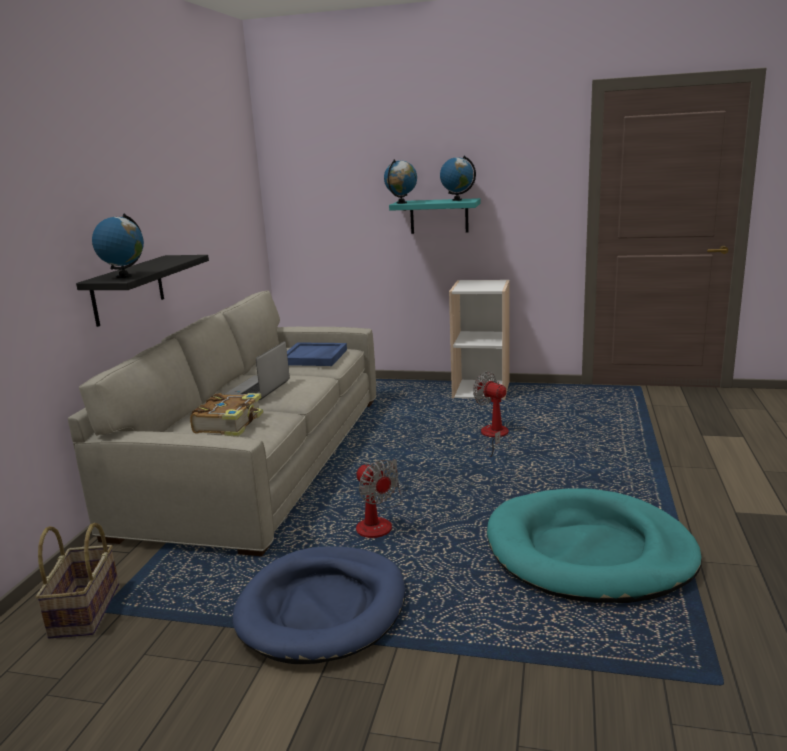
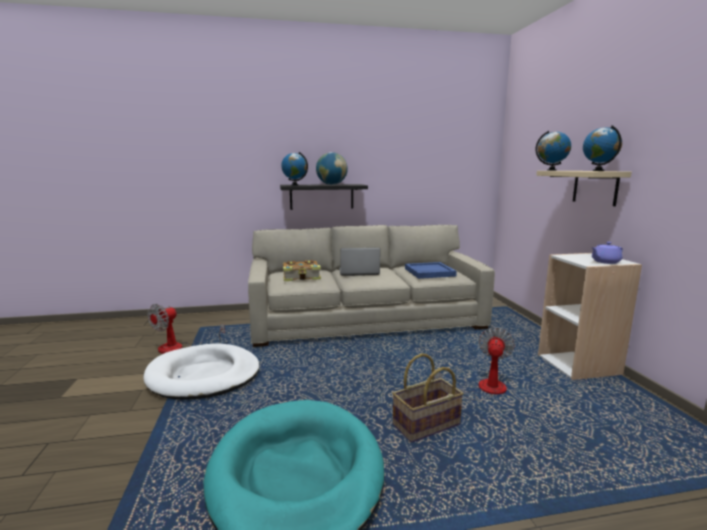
camera: 65 degrees right, 5 degrees down
(86, 611) = (201, 325): basket -> basket (426, 425)
(157, 264) = (332, 184): none -> globe
(323, 608) = (204, 375): blue dog bed -> white dog bed
(378, 522) = (305, 370): fan -> fan (179, 348)
(439, 216) = (595, 187): turquoise shelf -> beige shelf
(494, 284) = (605, 262): none -> purple teapot

